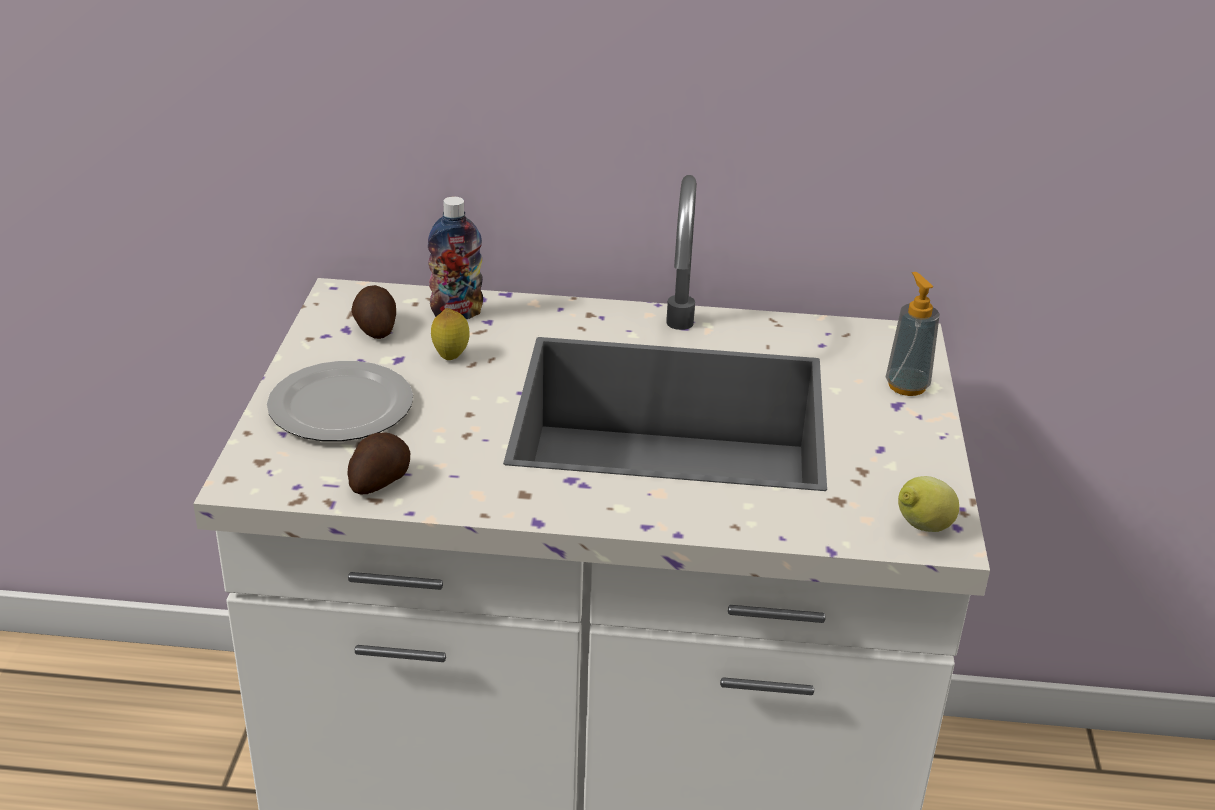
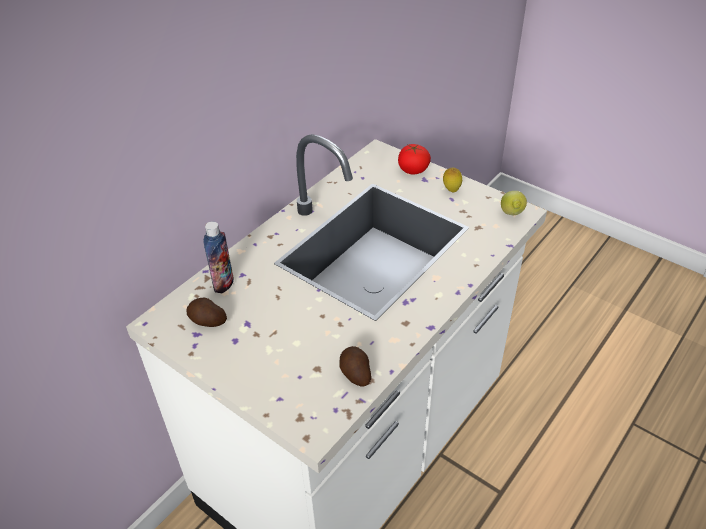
camera: 55 degrees left, 10 degrees up
(342, 408) = (276, 364): plate -> none
(451, 356) = (263, 302): lemon -> lemon (451, 190)
(906, 386) = (413, 170): soap dispenser -> tomato

